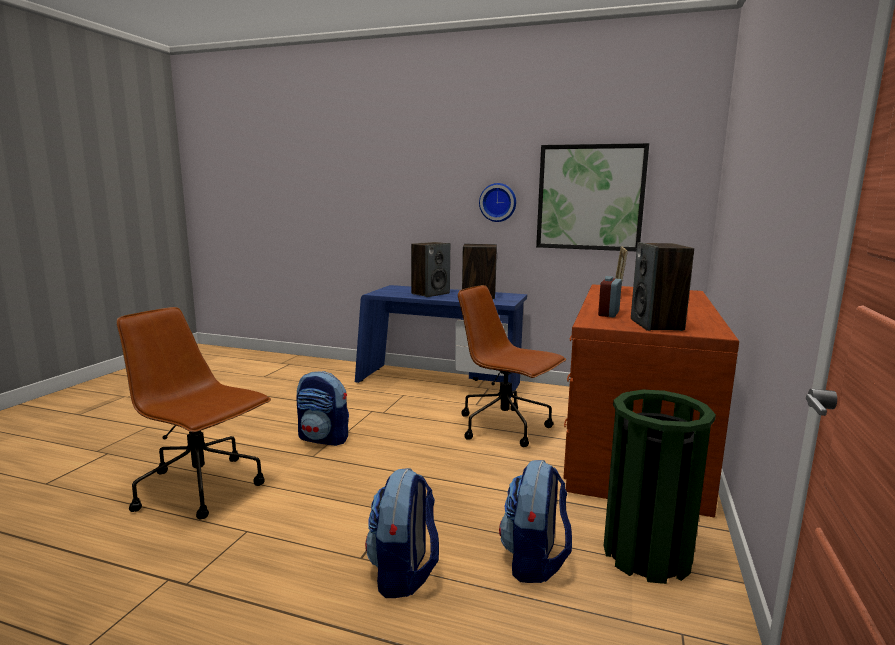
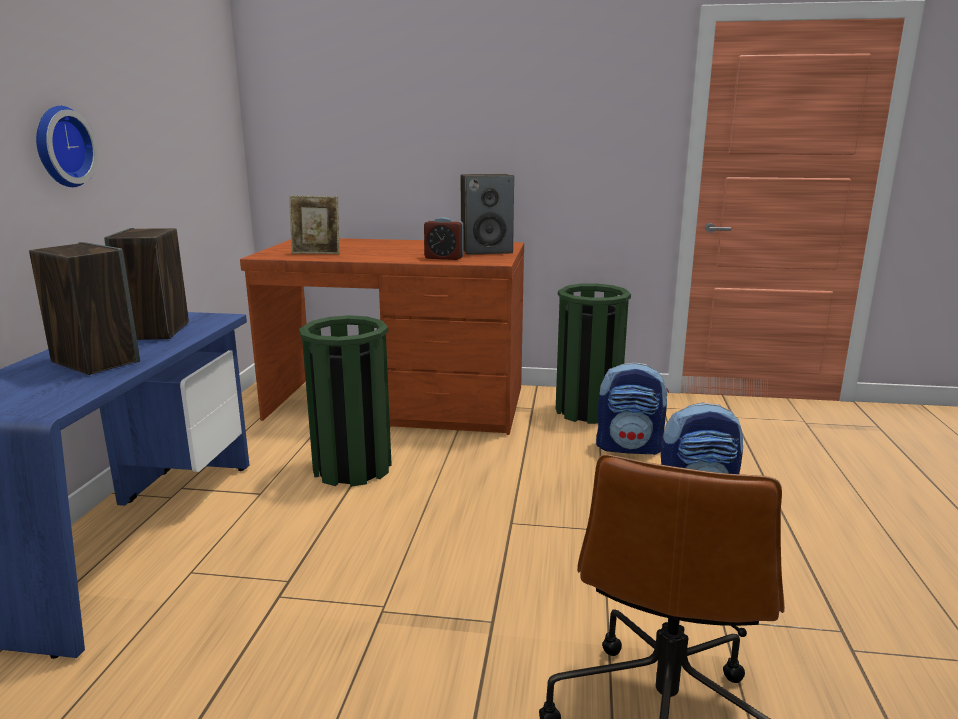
camera: 100 degrees left, 5 degrees up
(324, 438) = (419, 627): backpack -> none
(505, 427) = (352, 468): brown office chair -> green trash can
(590, 197) = (162, 132): picture -> none

